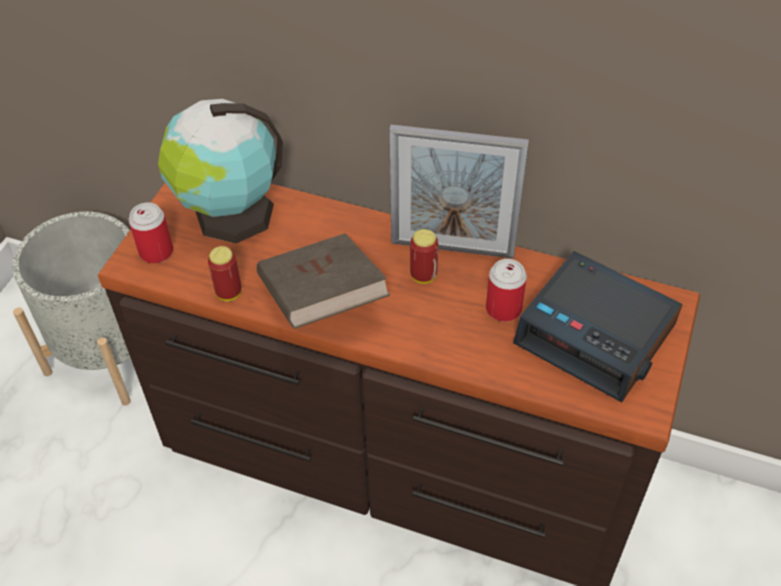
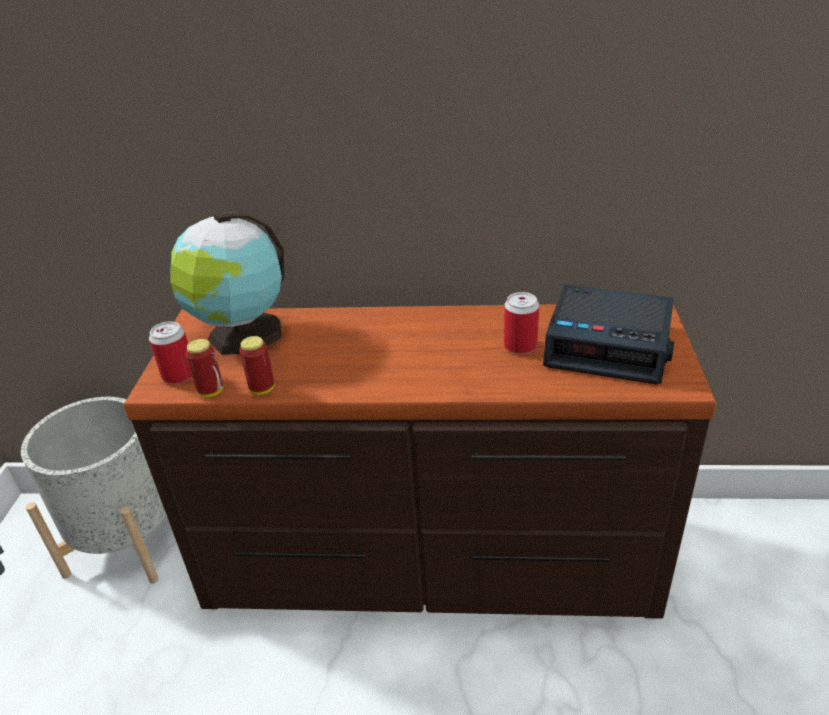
camera: 15 degrees left, 15 degrees down
(322, 300) = (354, 375): brown book -> none
(423, 276) = (438, 339): can -> can (211, 391)
(452, 248) = (454, 317): picture frame -> none

